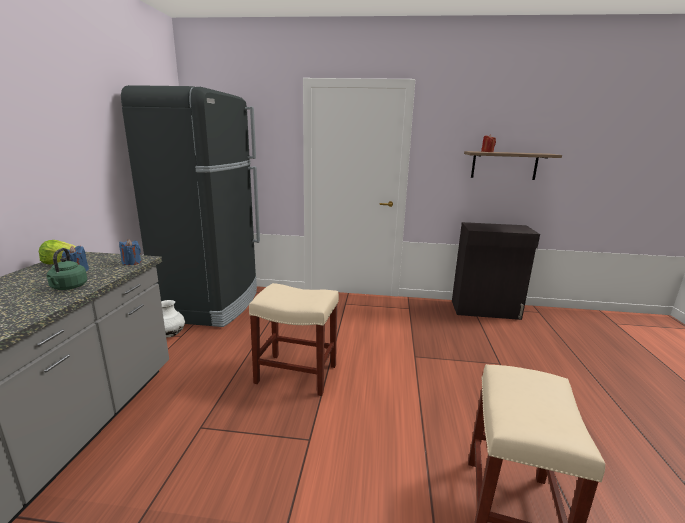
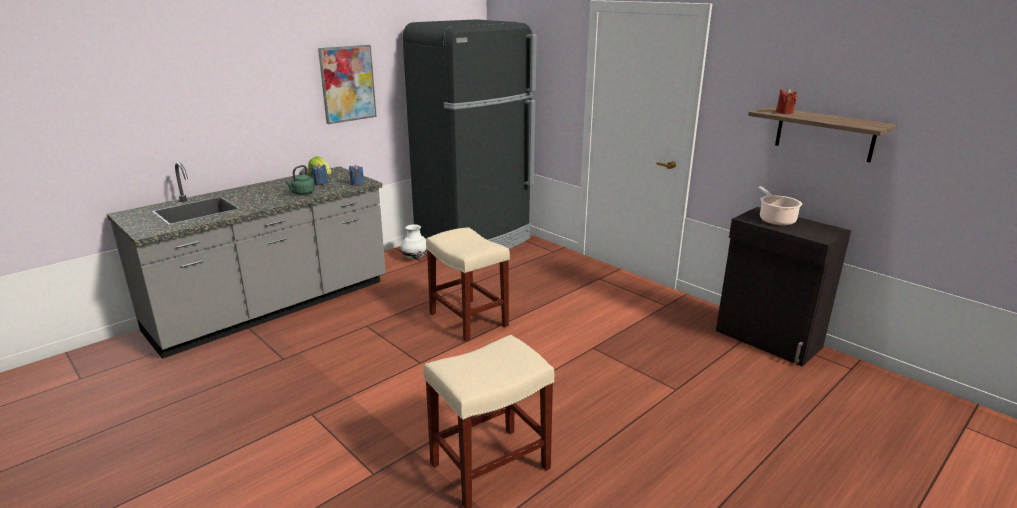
camera: 40 degrees right, 5 degrees up
(68, 148) = (347, 84): none -> picture
(487, 226) = (775, 220): none -> cooking pot

